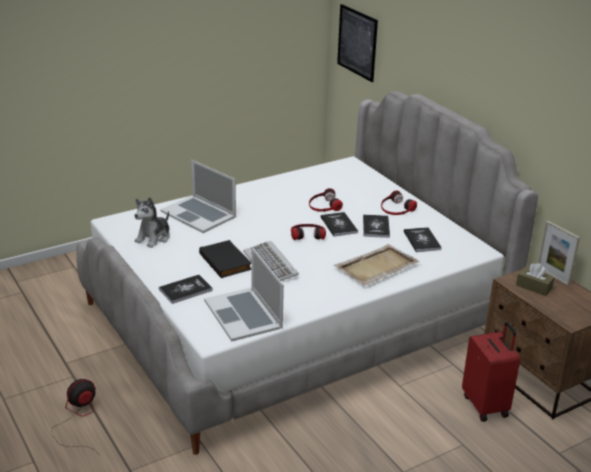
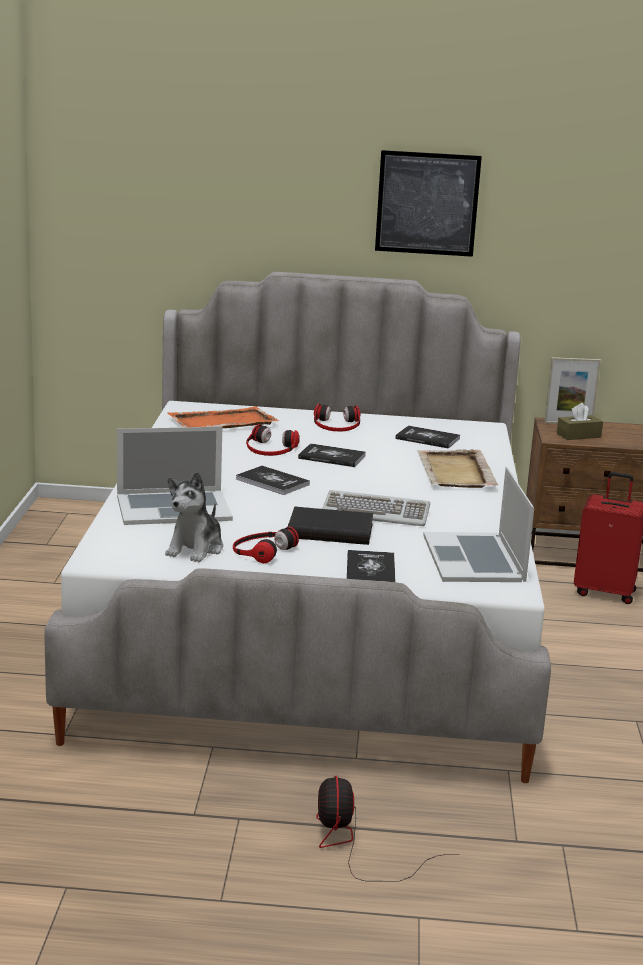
camera: 55 degrees left, 10 degrees down
(154, 238) = (196, 549): plush toy -> plush toy turned 45 degrees clockwise
(243, 314) = (474, 558): laptop -> laptop turned 75 degrees clockwise
(307, 234) = (328, 475): headphones -> headphones (261, 550)
(342, 180) = (221, 422): none -> orange tray
(357, 42) = (106, 235): picture -> picture (427, 203)
(376, 227) = (365, 445): book -> book (272, 482)

